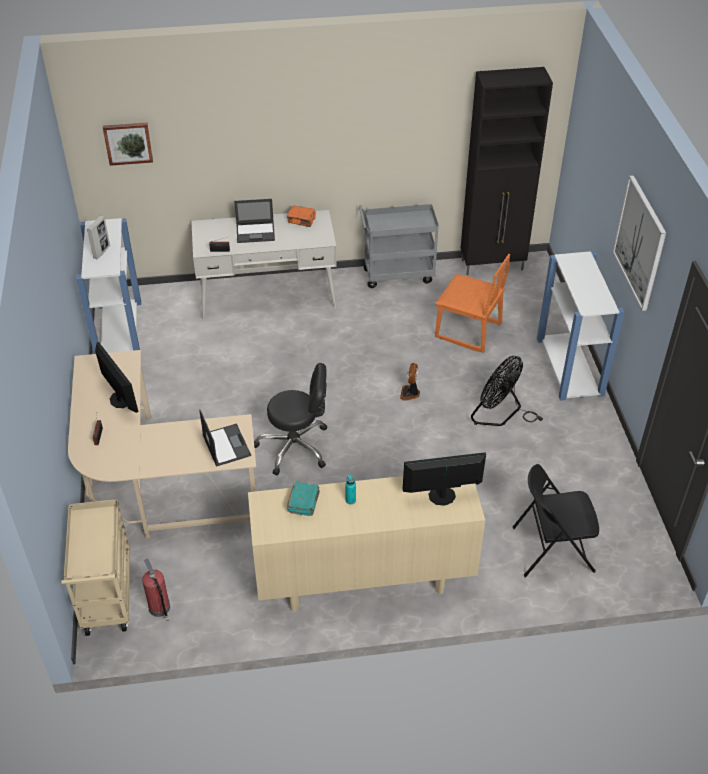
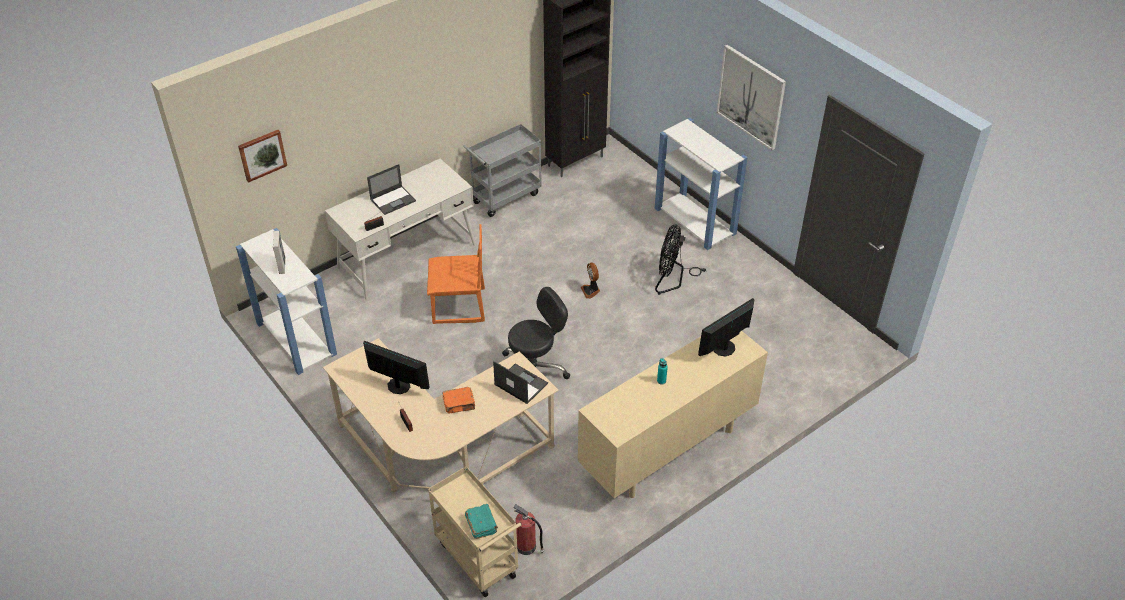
camera: 30 degrees left, 0 degrees up
(302, 220) = (424, 175): orange book -> orange book (459, 404)
(304, 503) = (628, 398): turquoise book -> turquoise book (481, 524)
(468, 331) = (597, 223): orange chair -> orange chair (459, 307)
(552, 549) = (784, 363): black chair -> none

